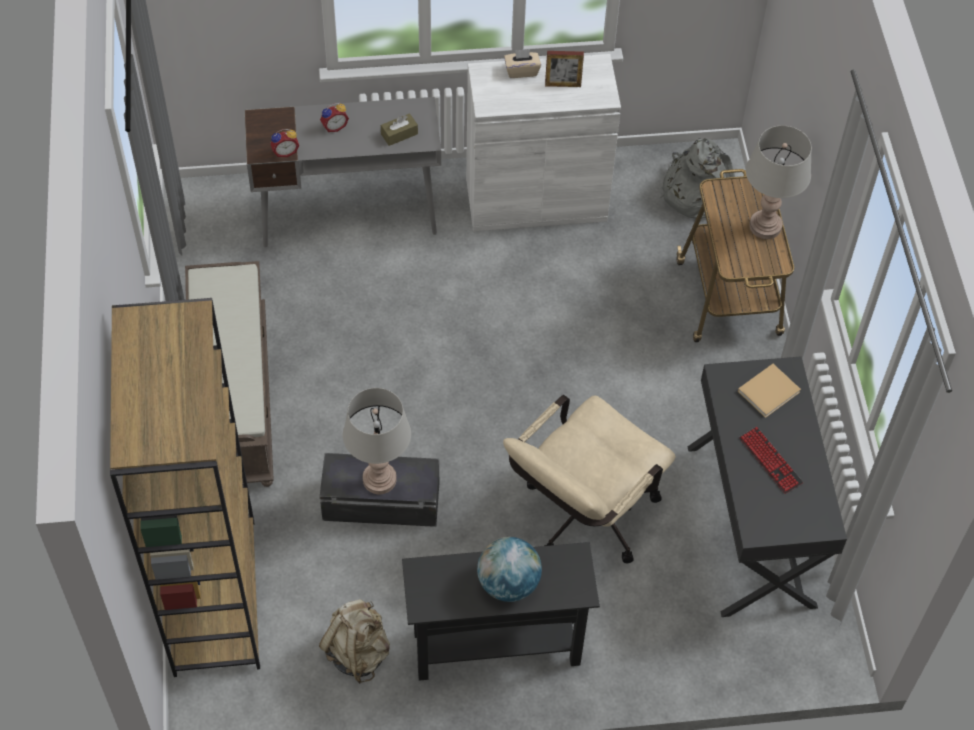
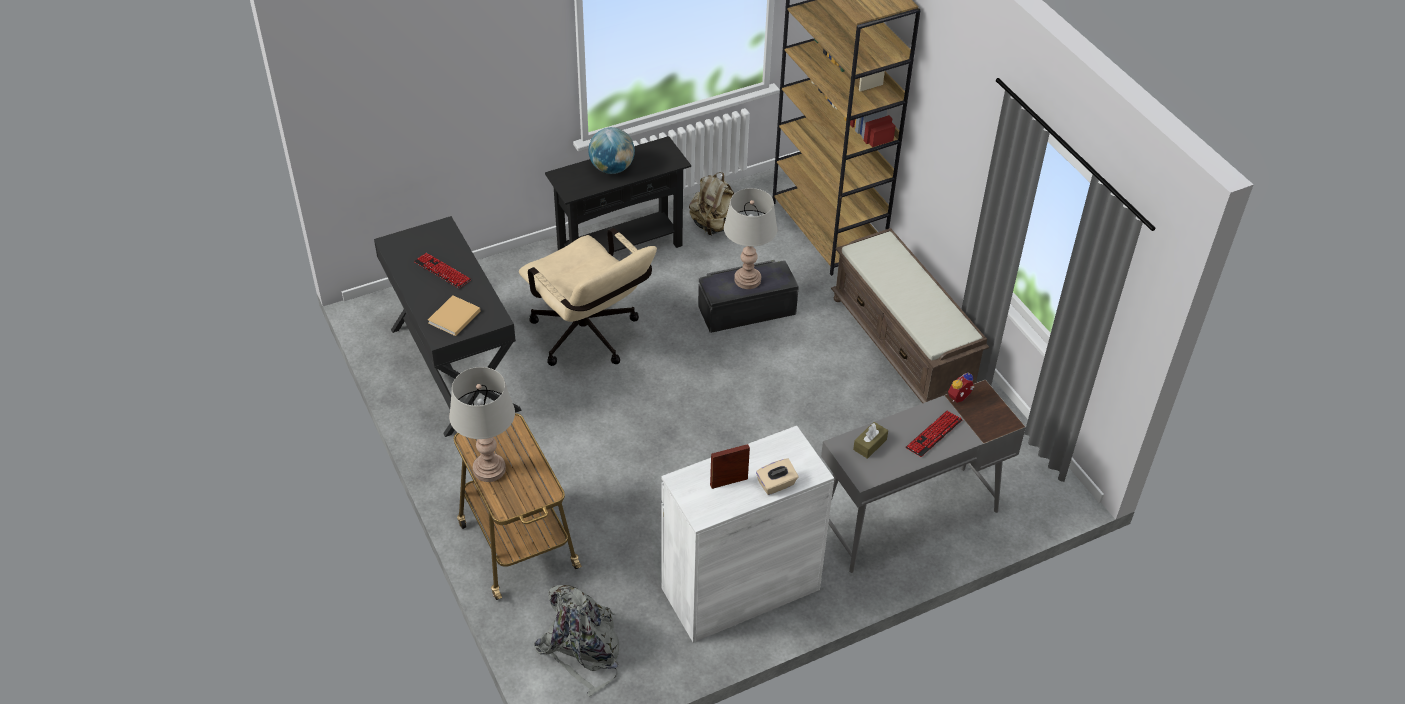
camera: 160 degrees right, 10 degrees down
(334, 126) = (933, 434): alarm clock -> keyboard
(582, 518) = (590, 339): beige office chair -> beige office chair turned 120 degrees clockwise

